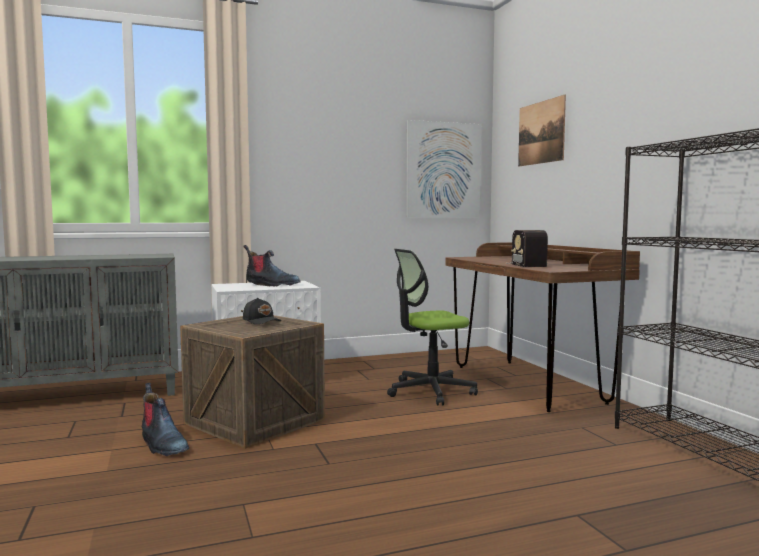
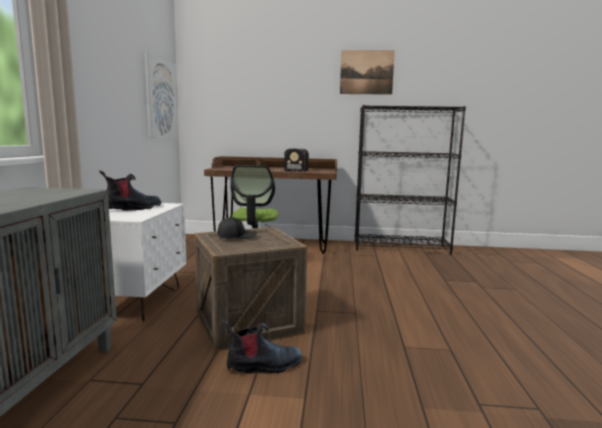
camera: 65 degrees left, 5 degrees up
(541, 132) = (241, 81): picture -> picture (366, 72)

